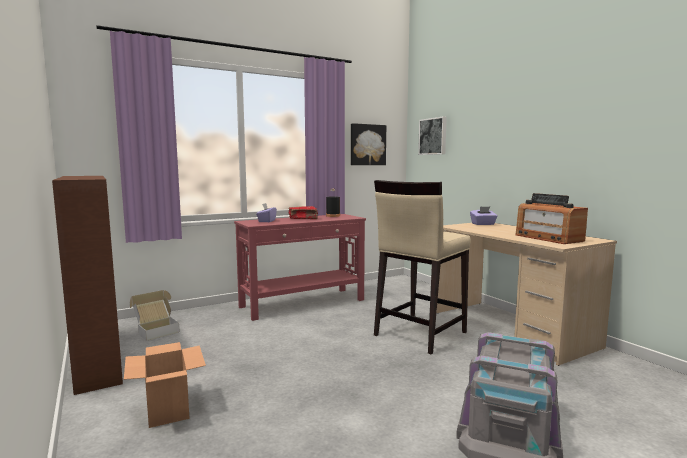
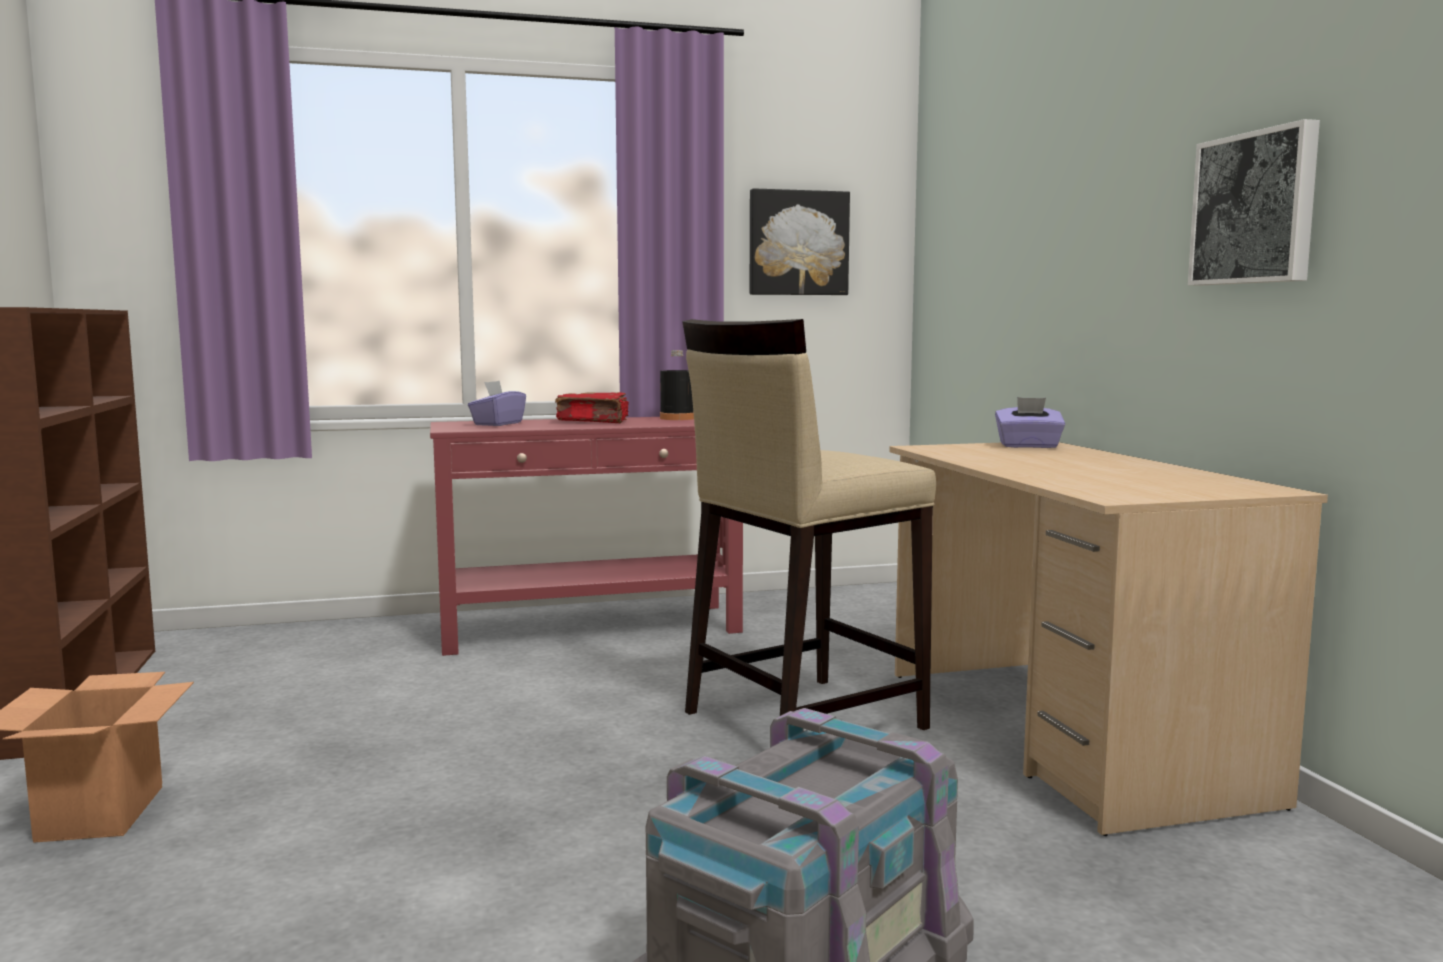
camera: 15 degrees right, 0 degrees up
(156, 331) = (229, 658): cardboard box -> none
(433, 136) = (961, 216): picture -> picture (1256, 208)
(548, 238) = (1126, 481): radio -> none

